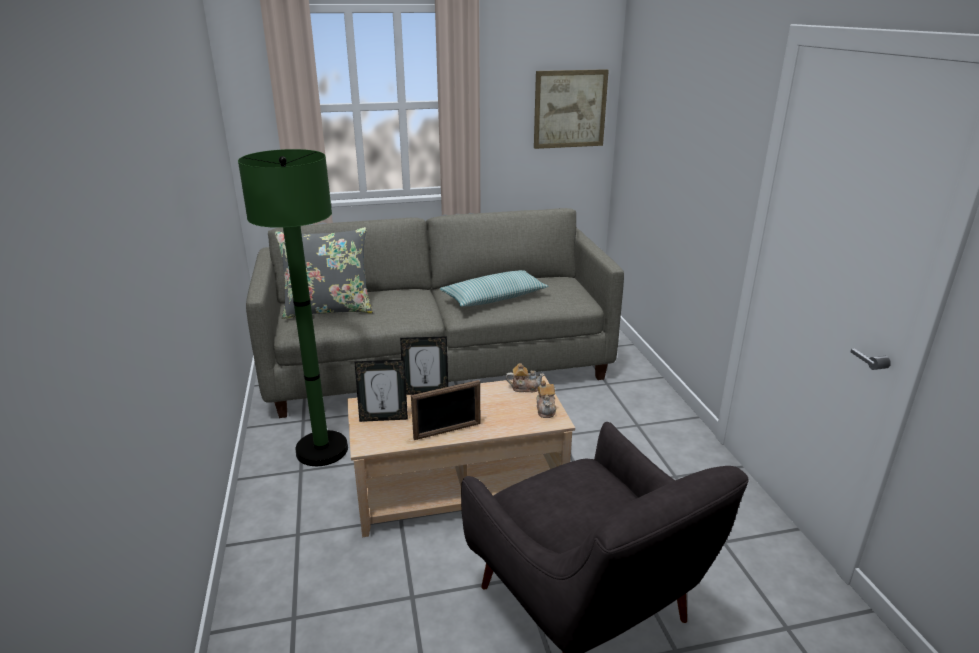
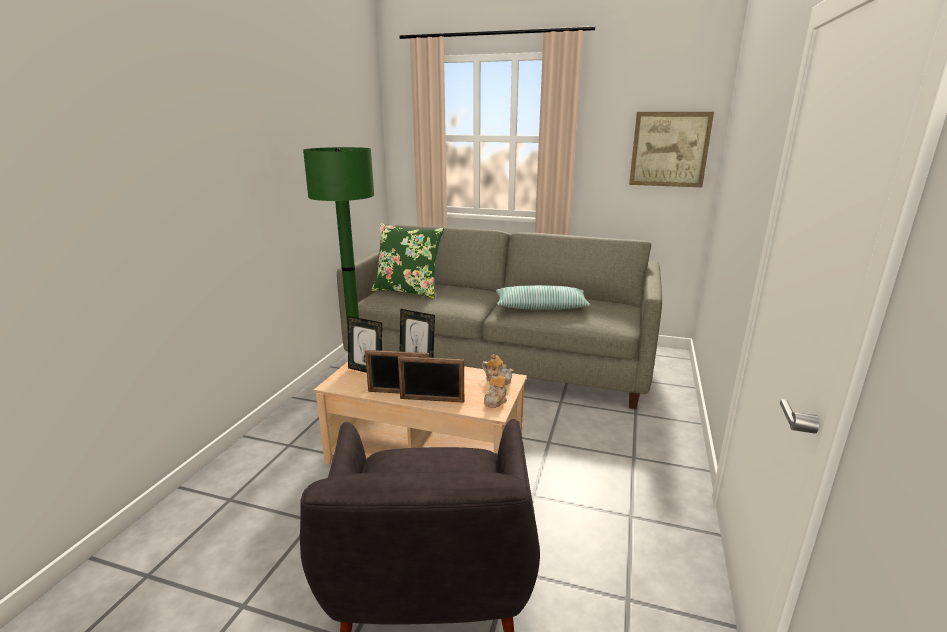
camera: 30 degrees right, 5 degrees down
(328, 310) = (408, 291): grey pillow -> green pillow
(488, 428) = (432, 400): none -> picture frame

